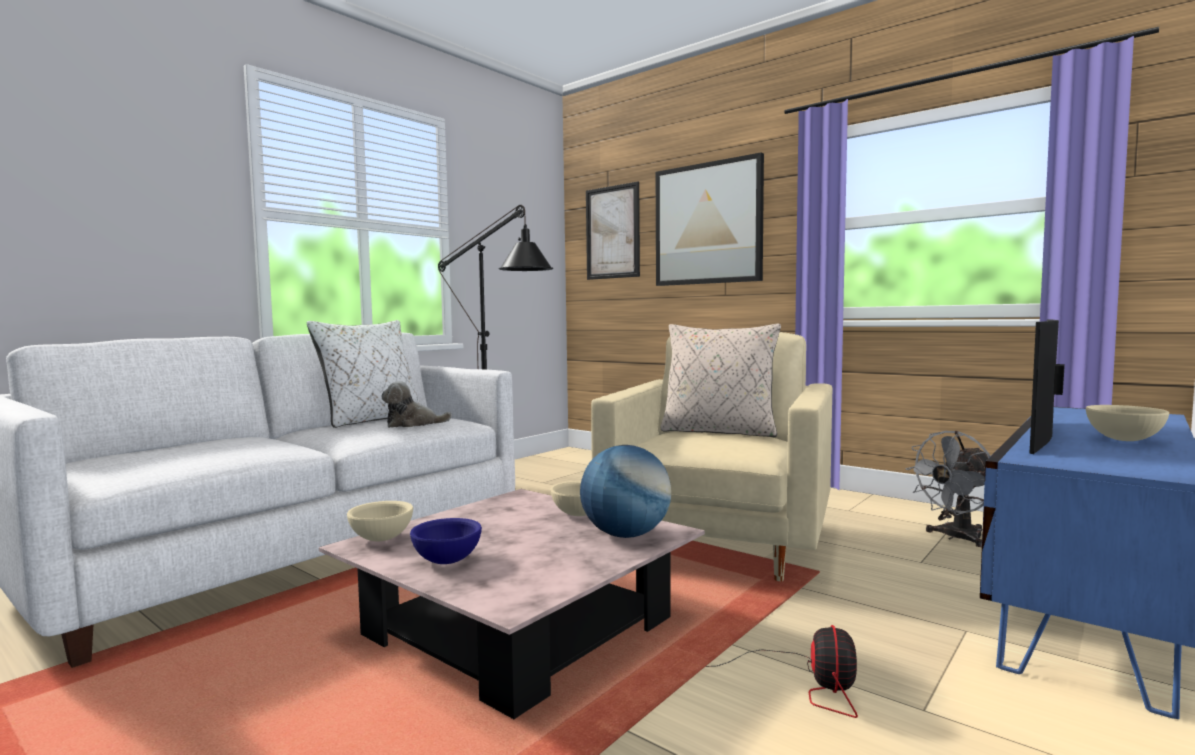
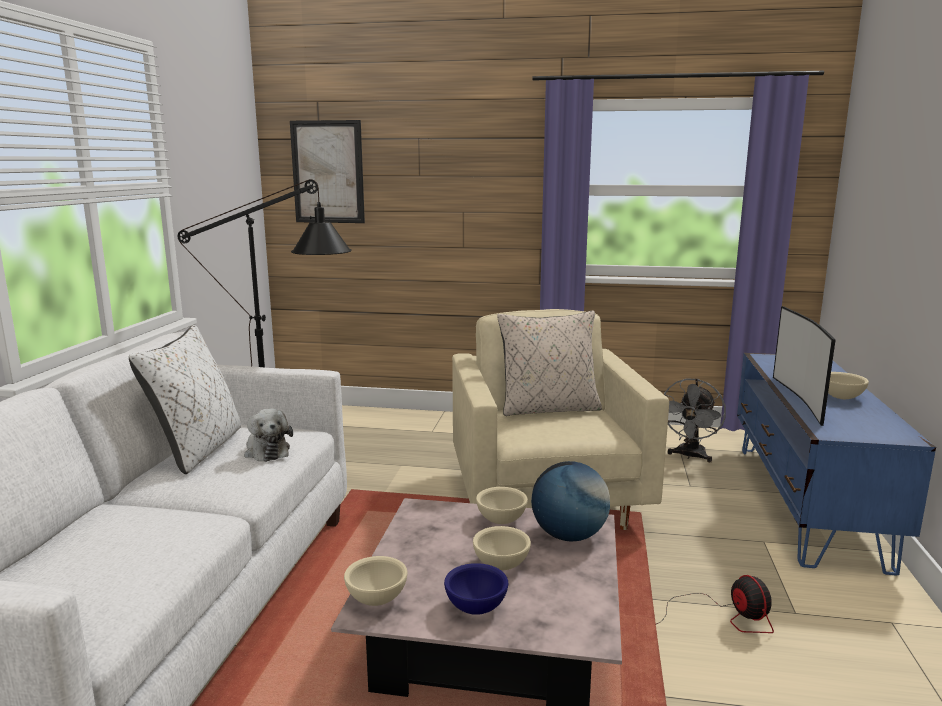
camera: 30 degrees left, 10 degrees up
(412, 424) = (266, 451): plush toy -> plush toy turned 75 degrees counterclockwise
(523, 540) = (502, 565): none -> beige bowl
(708, 224) = (444, 175): picture -> none

